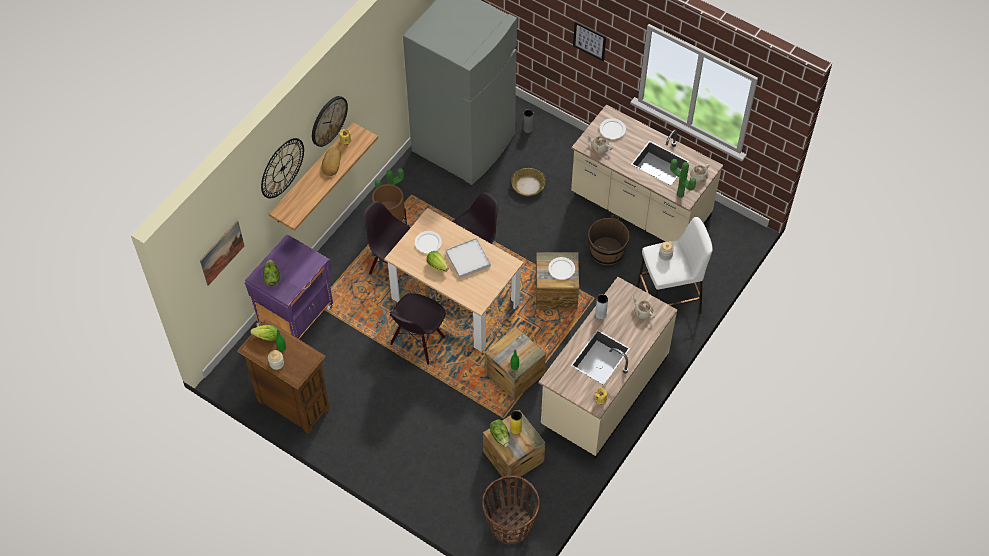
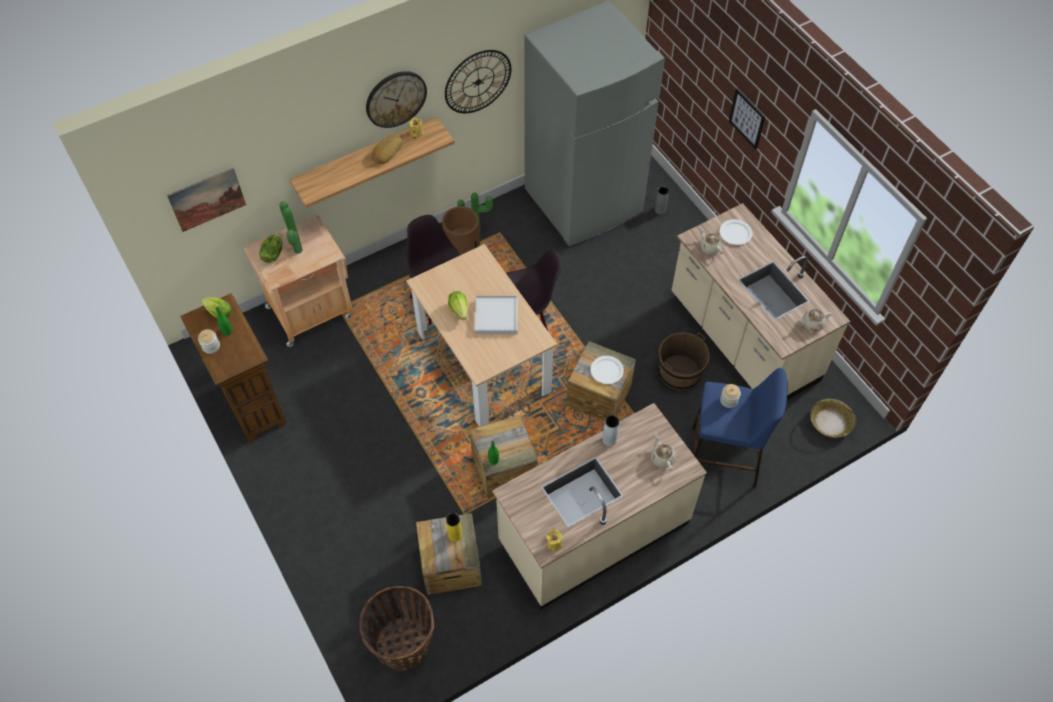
camera: 25 degrees right, 0 degrees up
(282, 168) = (314, 130): wall clock -> wall clock (478, 82)
(296, 315) = (311, 311): purple cart -> brown cart
(418, 342) = (419, 390): black chair -> none
(428, 243) = (463, 281): white plate -> none
(500, 436) = (433, 535): lettuce -> none
(528, 185) = (629, 269): basket -> basket (830, 422)
(669, 300) = (724, 457): white stool -> blue stool
(679, 195) = (777, 336): potted plant -> potted plant (296, 250)

